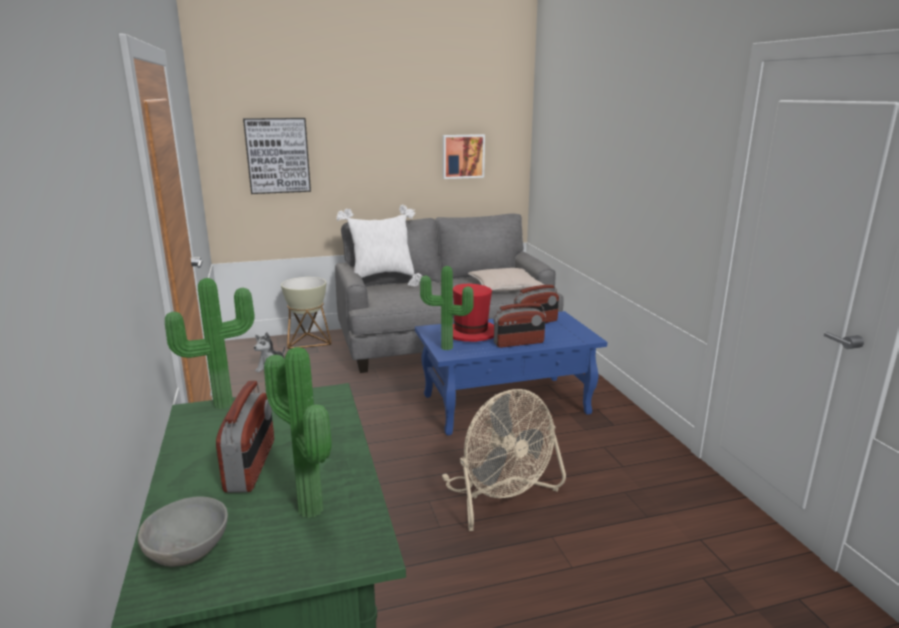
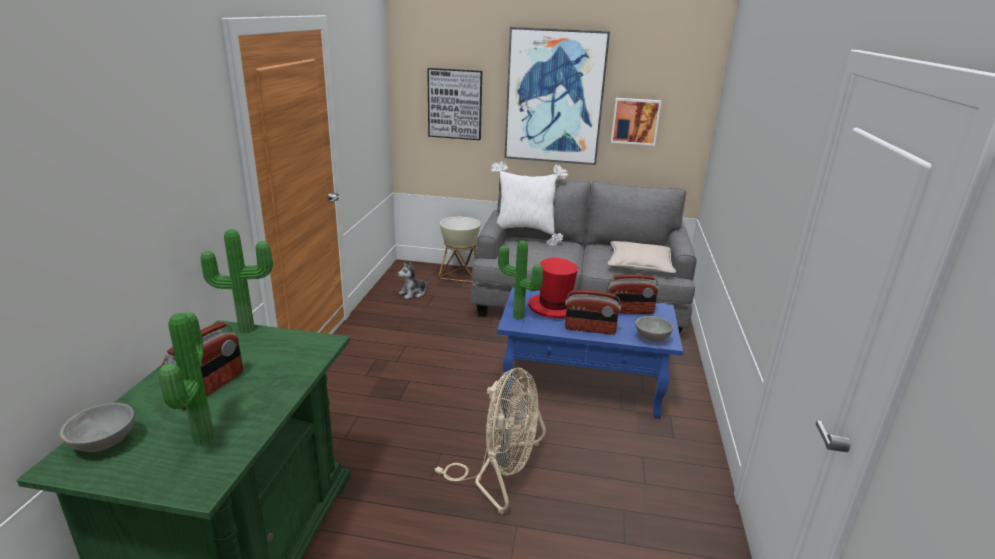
camera: 25 degrees right, 5 degrees up
(384, 139) = (554, 97): none -> picture
(497, 498) = (499, 472): beige fan -> beige fan turned 60 degrees counterclockwise
(575, 339) = (651, 339): none -> grey bowl

